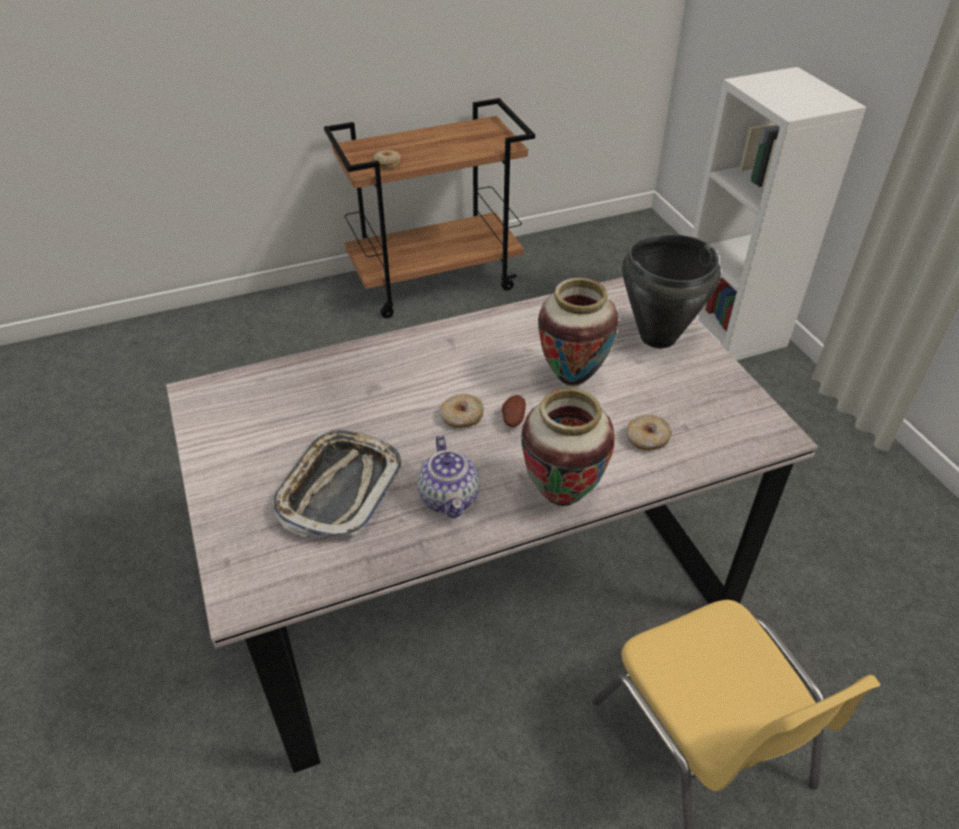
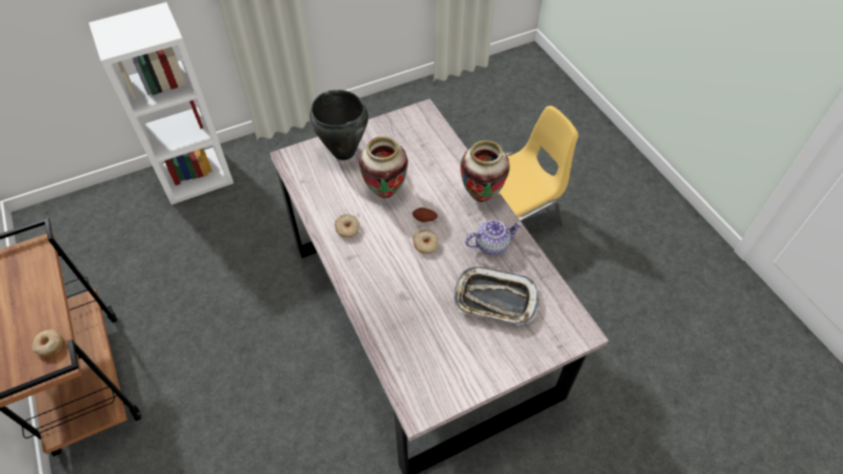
camera: 95 degrees left, 10 degrees up
(647, 439) = (433, 161): donut -> donut (348, 229)

